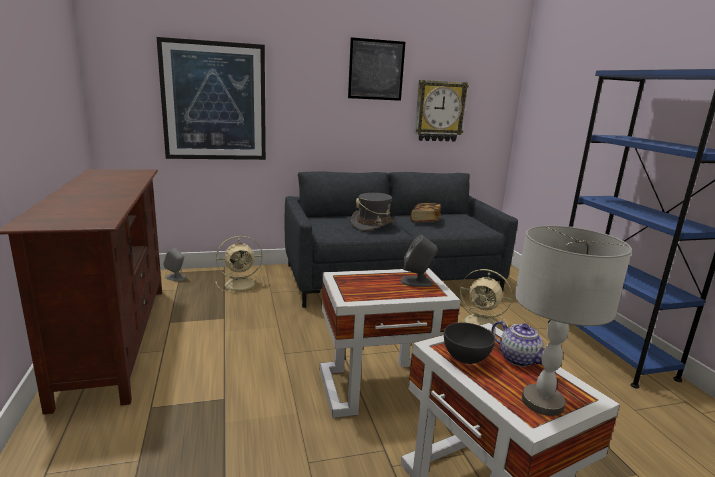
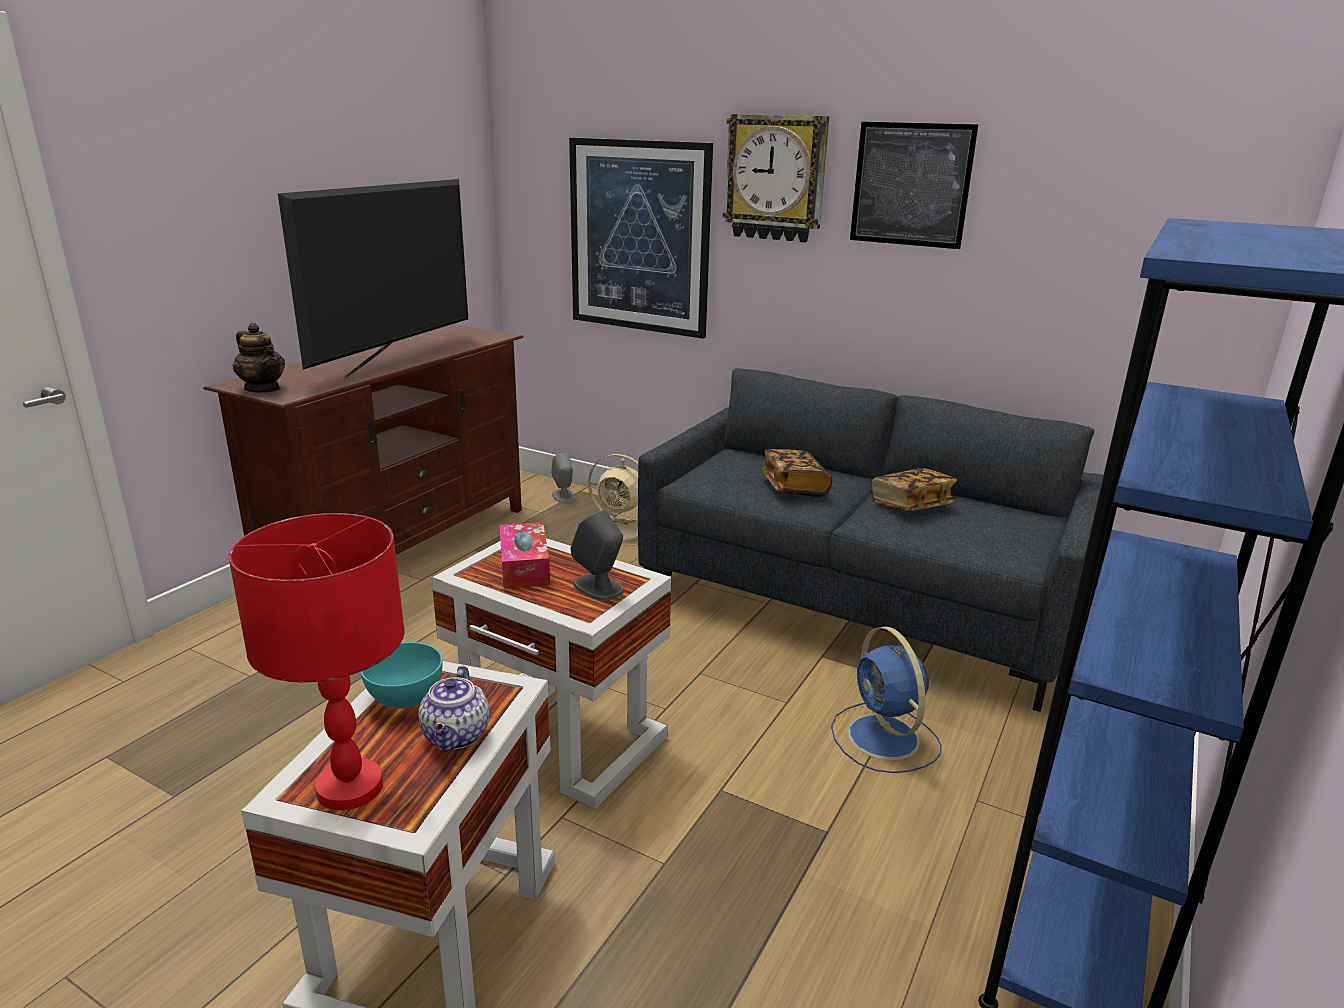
camera: 45 degrees right, 5 degrees up
(64, 223) = (263, 389): none -> teapot
(114, 192) = (395, 360): none -> television
(367, 285) = (524, 567): none -> tissue box
(373, 225) = (794, 487): grey hat -> book
(439, 111) = (1054, 277): wall clock -> wall clock (776, 178)
(465, 358) = (406, 698): grey bowl -> turquoise bowl
(482, 323) = (885, 739): beige fan -> blue fan
(542, 402) = (348, 788): grey table lamp -> red table lamp

